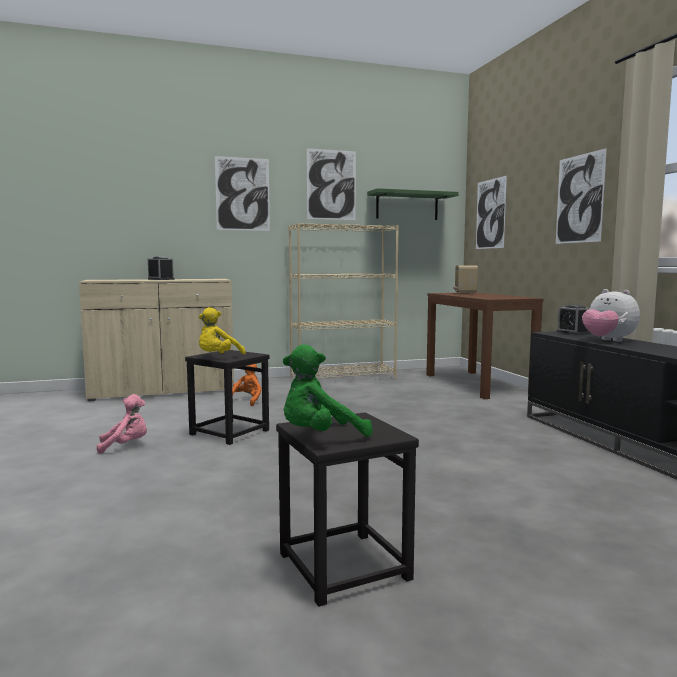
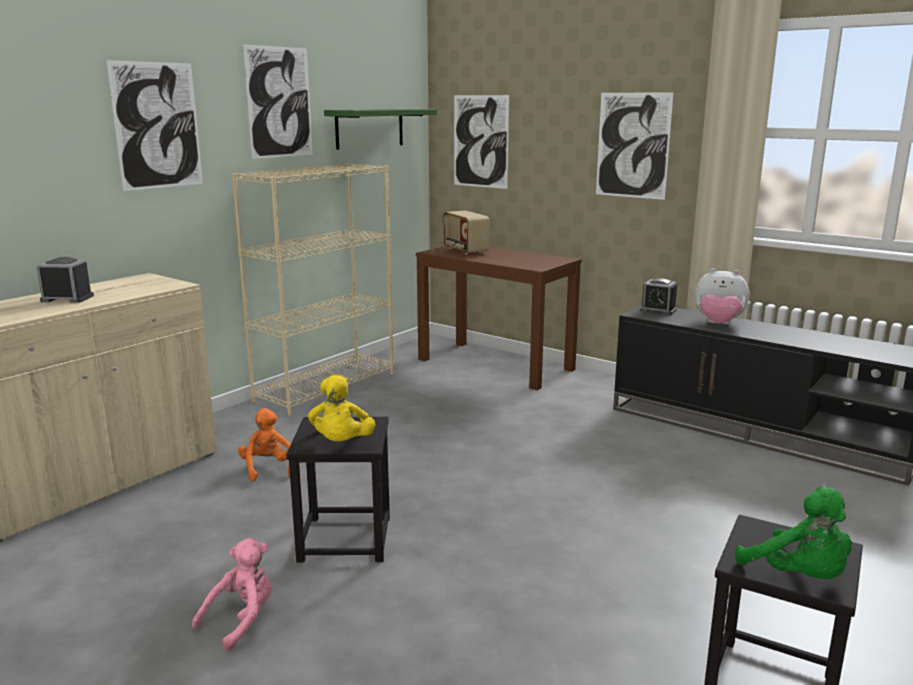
camera: 35 degrees left, 10 degrees up
(320, 437) = (799, 576): green plush toy -> green plush toy turned 60 degrees counterclockwise

